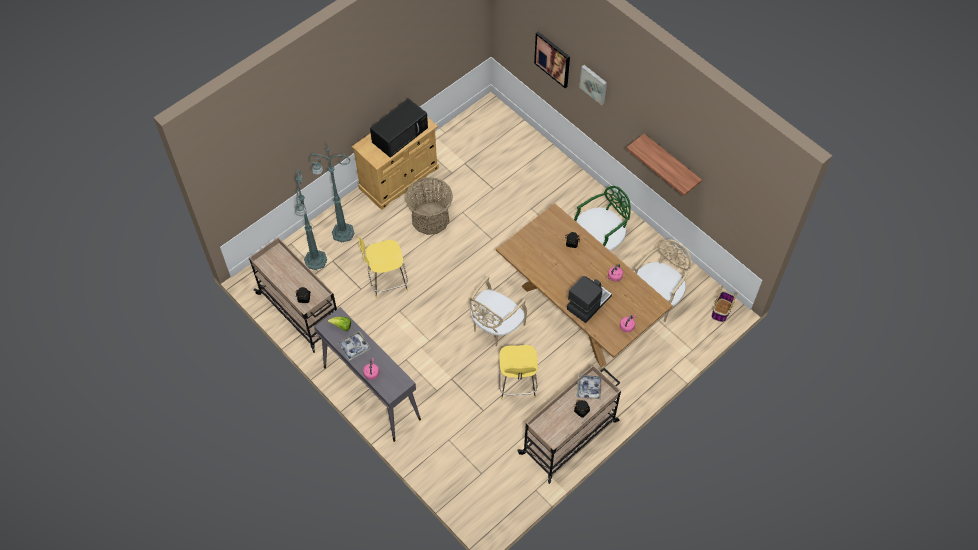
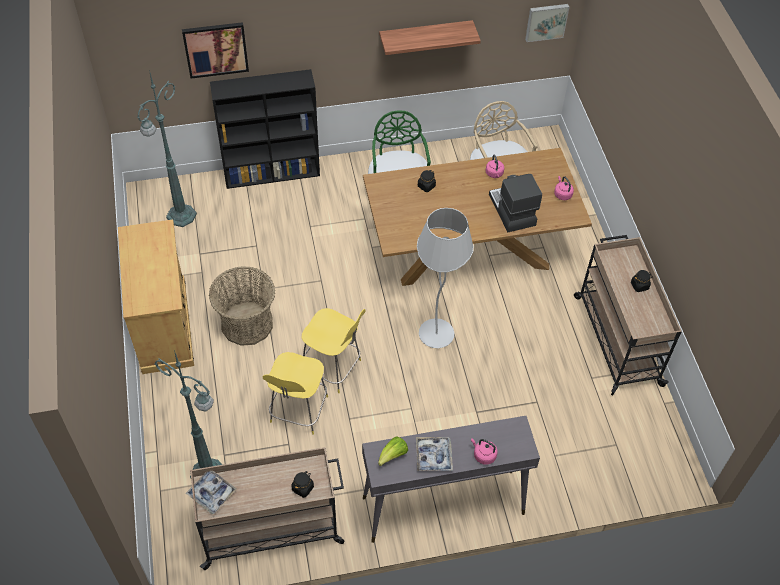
camera: 60 degrees left, 5 degrees down
(341, 232) = (191, 424): green floor lamp -> green floor lamp (180, 216)
(400, 134) = (152, 260): black microwave -> none
(495, 326) = (436, 335): beige chair -> white floor lamp
(517, 384) = (524, 353): yellow stool -> yellow stool (333, 368)
(560, 162) = (273, 173): none -> black bookcase
(589, 388) = (615, 266): tray -> tray (211, 493)
(594, 84) = (289, 28): picture -> picture (546, 21)
(721, 311) = (546, 144): basket -> none

